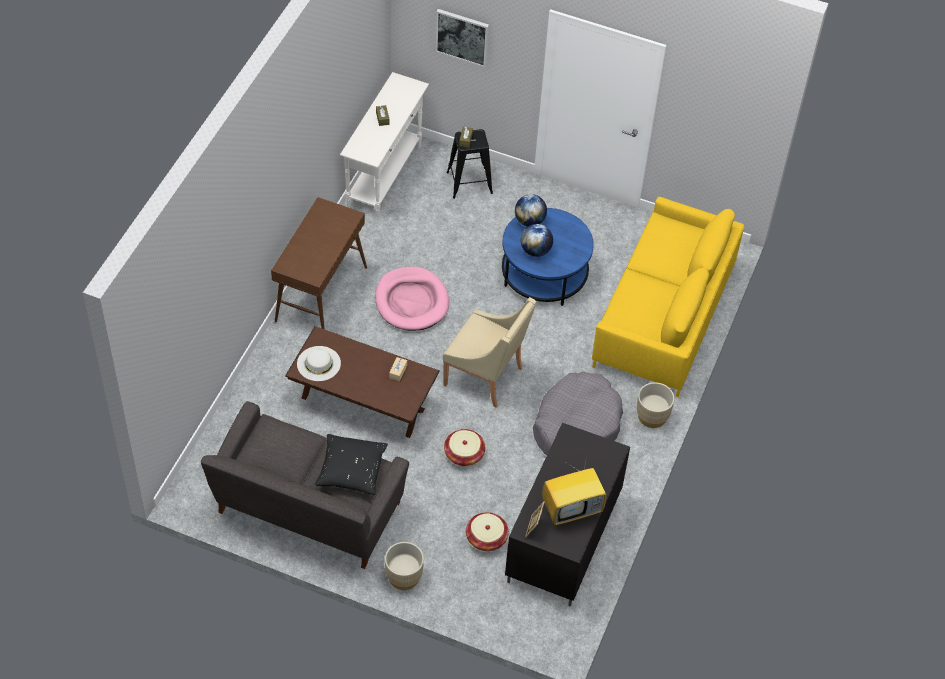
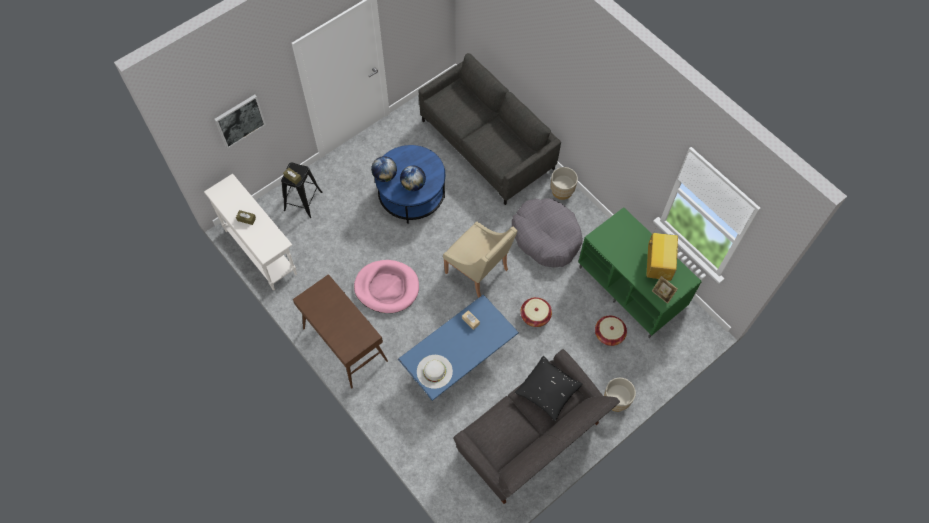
camera: 60 degrees left, 10 degrees up
(362, 403) = (458, 361): brown coffee table -> blue coffee table
(486, 377) = (478, 271): beige armchair -> beige armchair turned 75 degrees clockwise
(564, 540) = (632, 288): black tv stand -> green tv stand
(663, 317) = (487, 145): yellow sofa -> grey sofa

